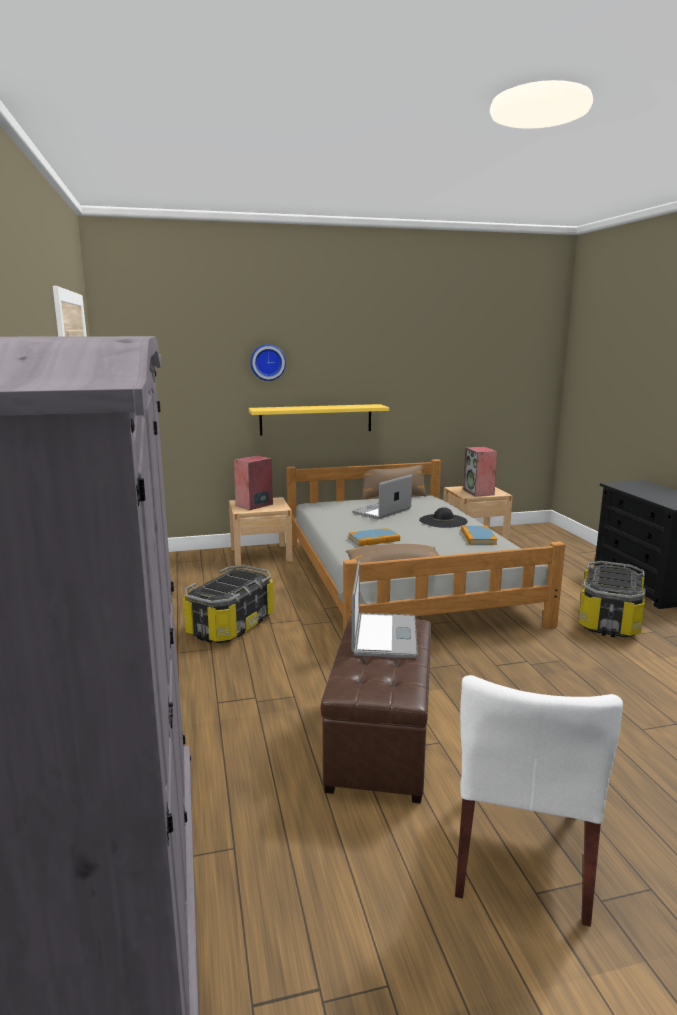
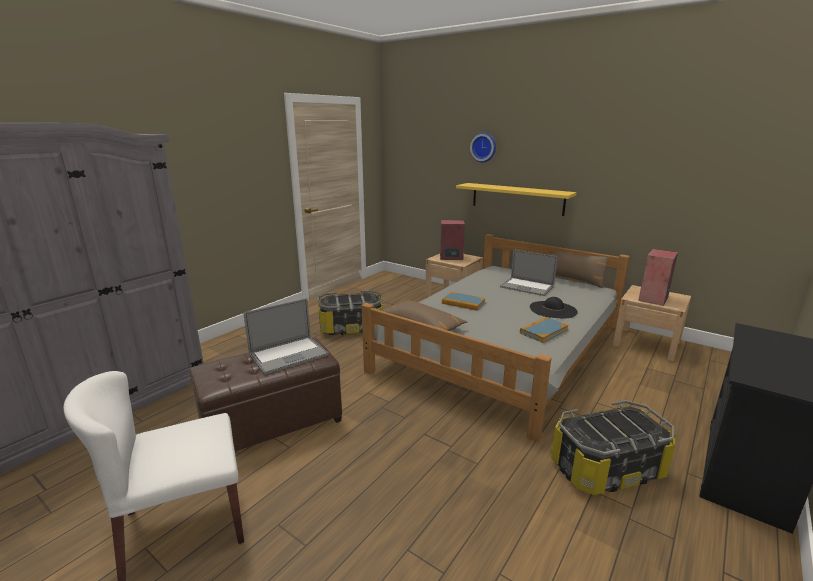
camera: 50 degrees right, 5 degrees up
(382, 511) = (526, 287): laptop -> laptop turned 150 degrees counterclockwise

